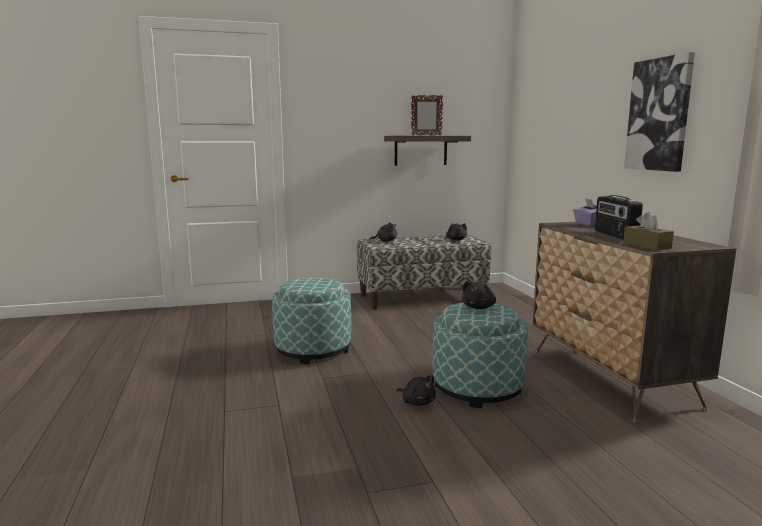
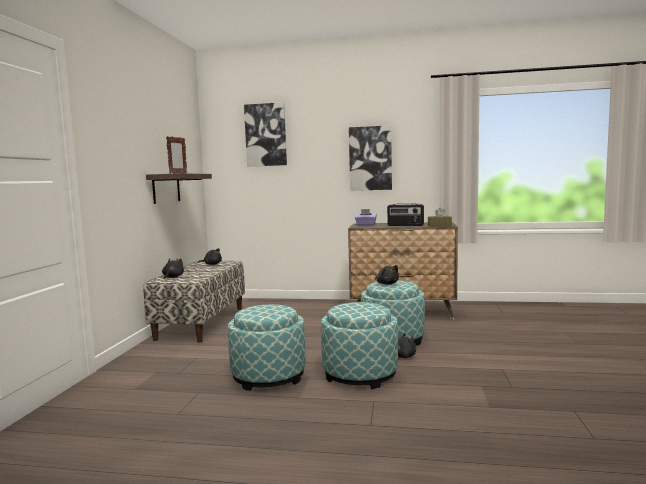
camera: 65 degrees left, 5 degrees down
(345, 387) = (360, 374): none -> ottoman
(558, 83) = (266, 135): none -> picture

